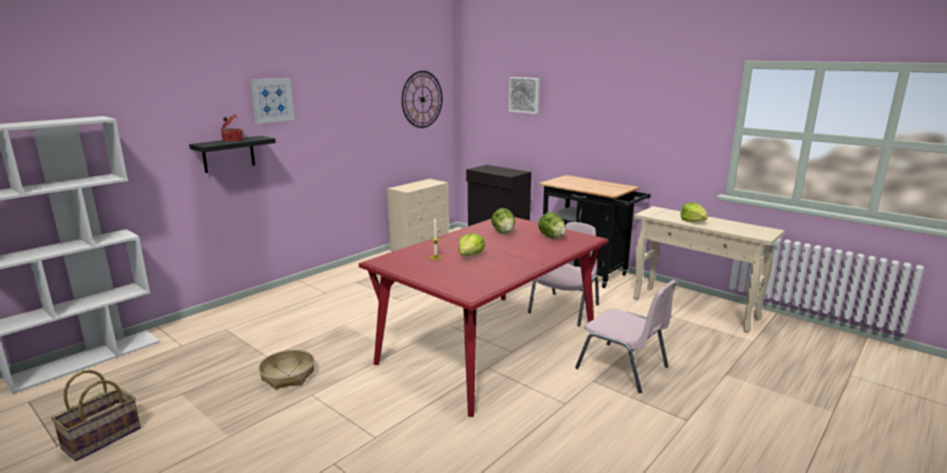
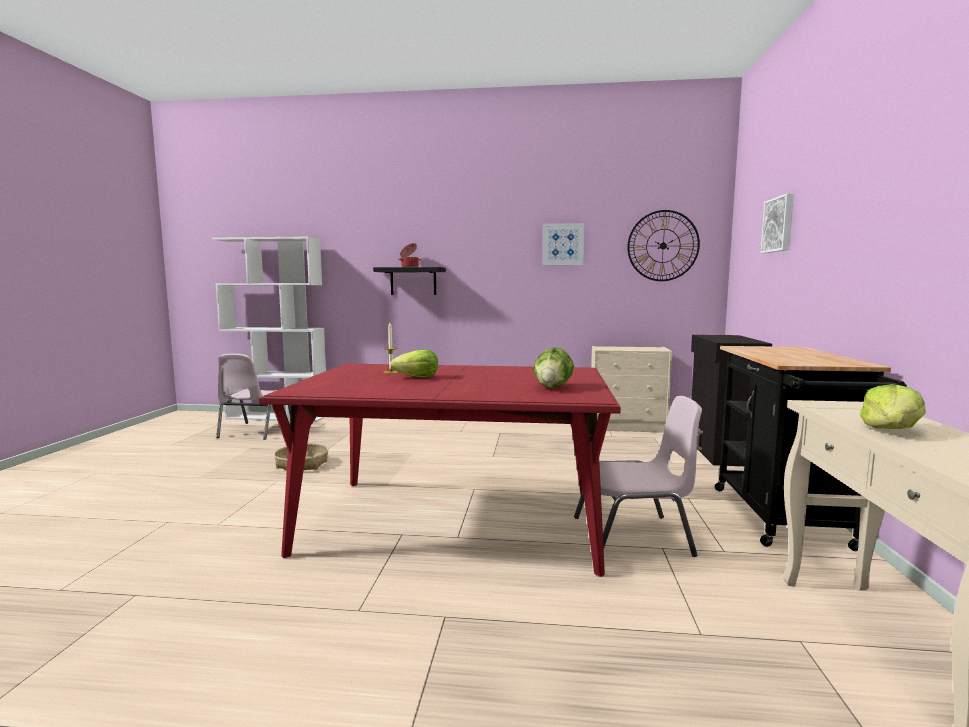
camera: 55 degrees right, 10 degrees down
(102, 439) = (182, 450): basket -> none
(272, 100) = (460, 235): picture -> picture (563, 244)
(503, 232) = (523, 374): lettuce -> none
(623, 368) = (518, 635): pink chair -> pink chair (255, 431)

